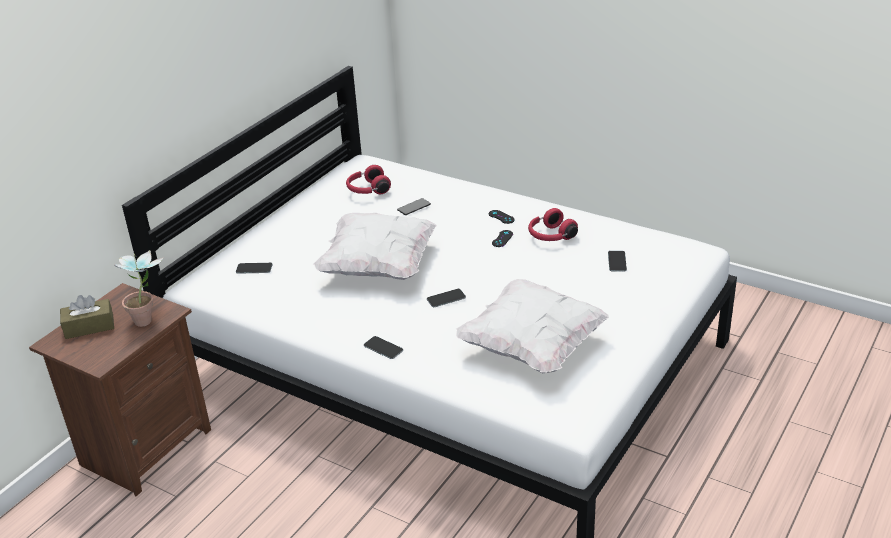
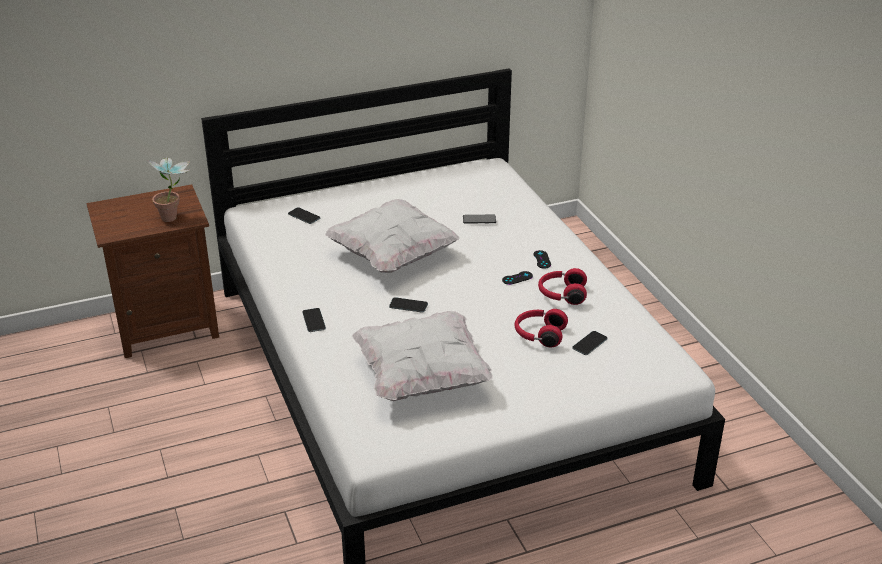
camera: 35 degrees right, 0 degrees up
(89, 327) = (134, 206): brown tissue box -> none
(367, 190) = (462, 190): red headphones -> red headphones (539, 335)

